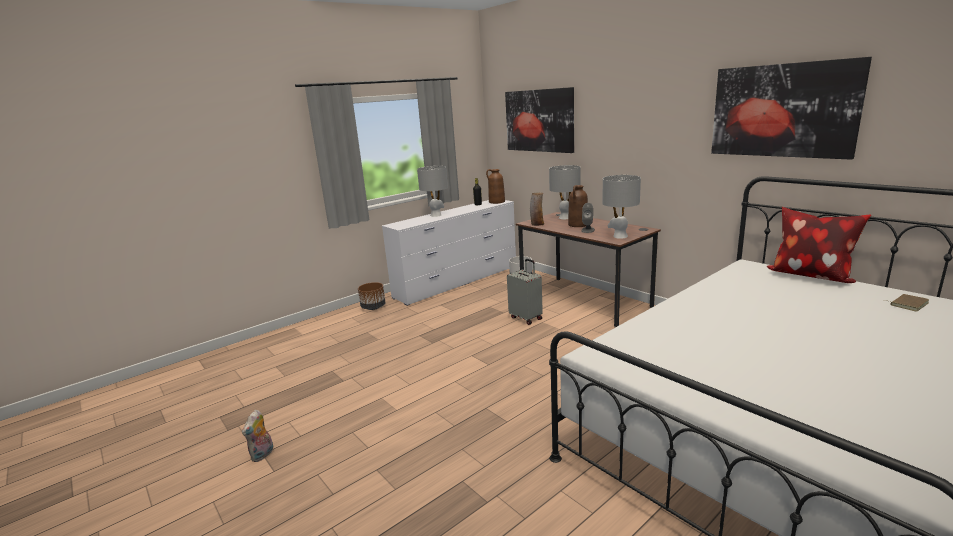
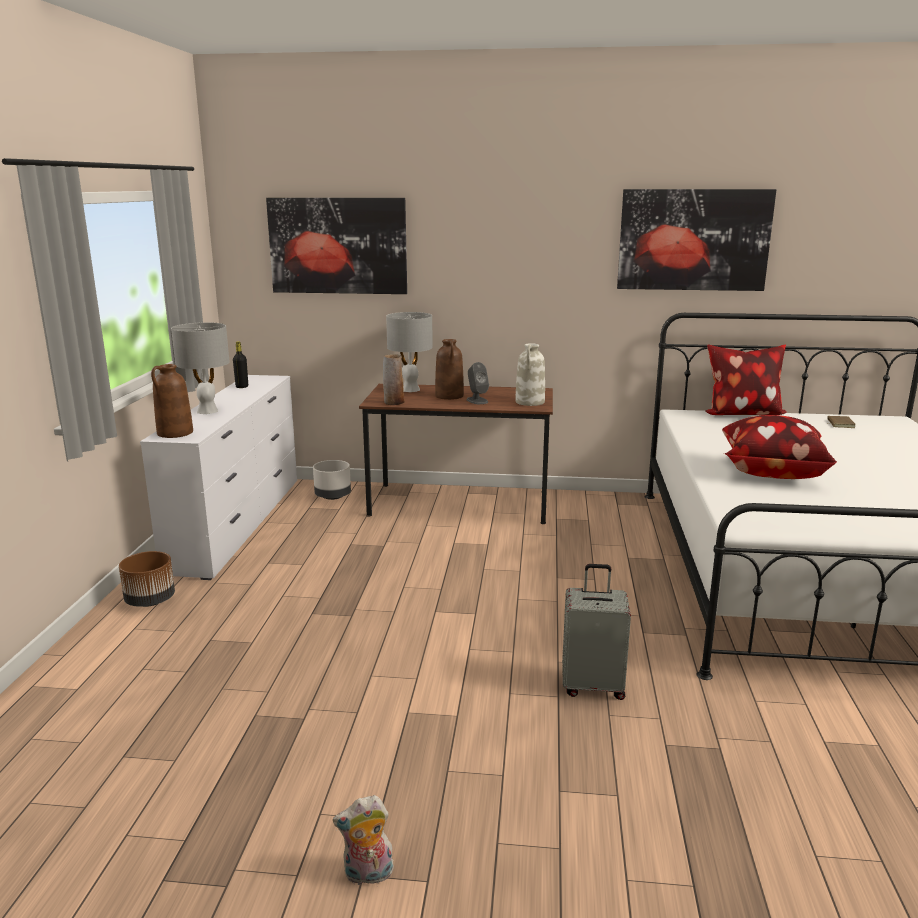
camera: 45 degrees left, 0 degrees up
(263, 455) = (367, 875): plush toy -> plush toy turned 105 degrees clockwise
(496, 202) = (264, 379): brown vase -> brown vase (175, 433)
(526, 318) = (426, 543): grey suitcase -> grey suitcase (593, 686)
(620, 236) = (530, 402): grey table lamp -> white vase
(718, 325) = (770, 472): none -> pillow

